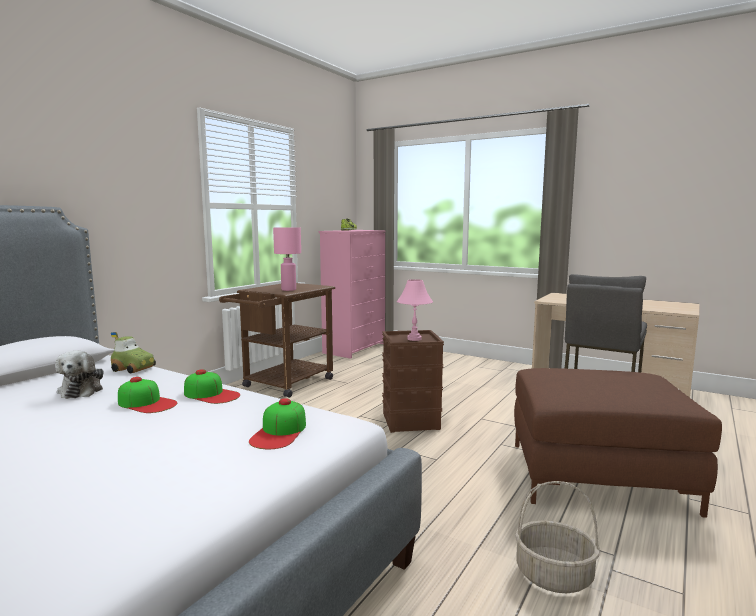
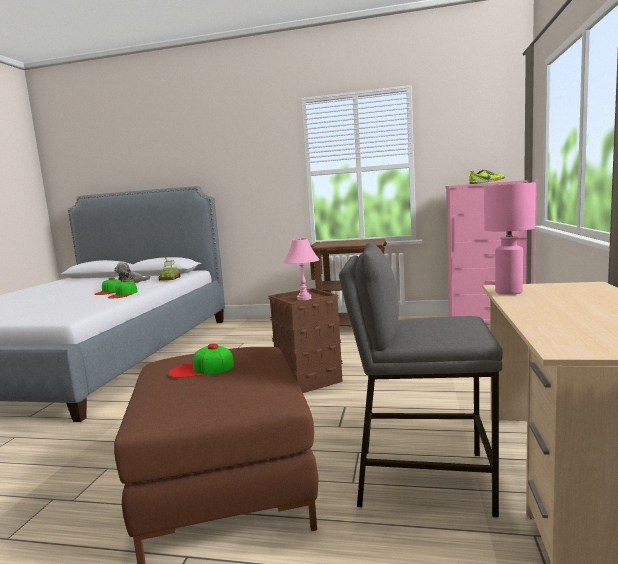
camera: 70 degrees right, 0 degrees up
(279, 432) = (57, 311): cap -> cap (201, 369)
(288, 290) = (338, 244): pink table lamp -> pink table lamp (508, 292)
(553, 576) = (51, 472): basket -> none

